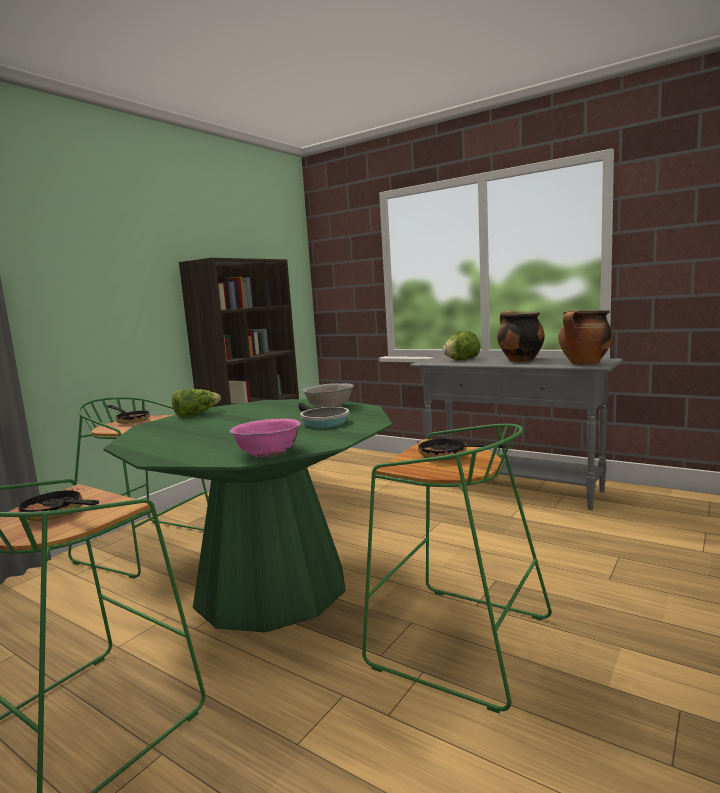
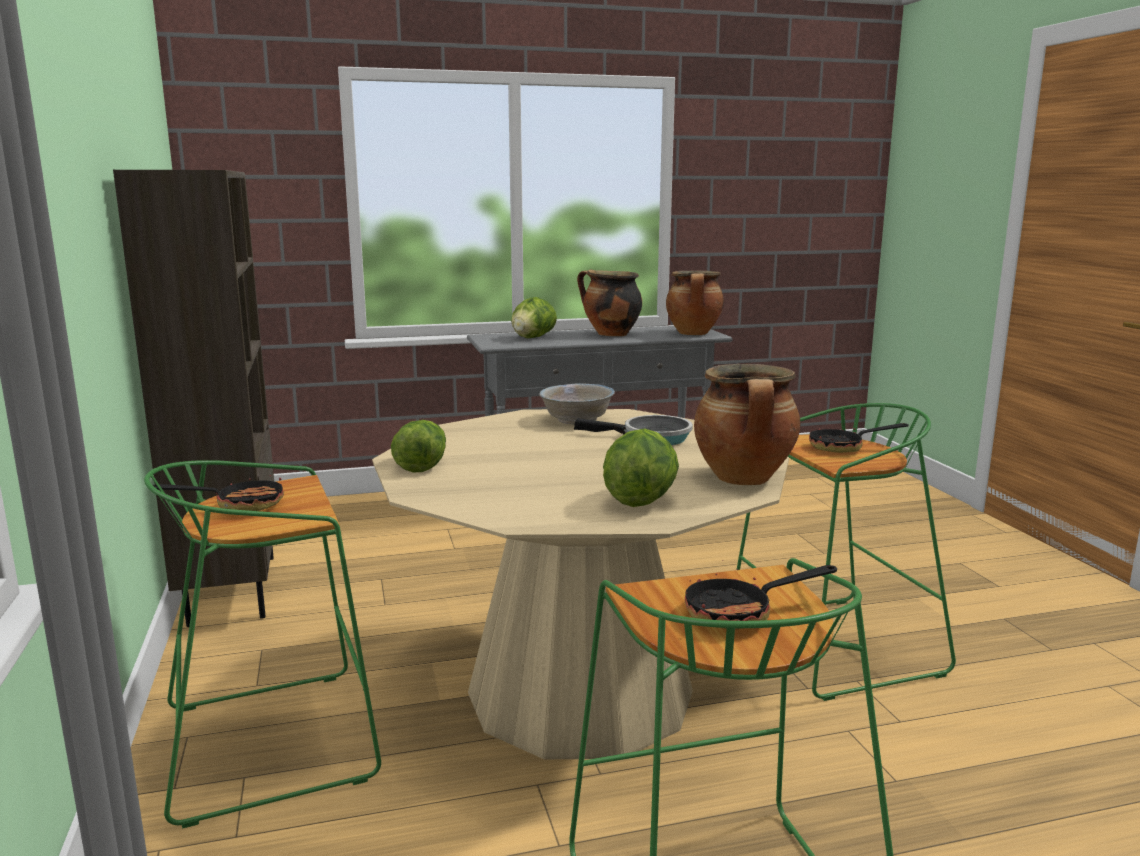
camera: 50 degrees left, 5 degrees up
(189, 449) = (640, 500): none -> lettuce
(268, 452) = (745, 479): pink bowl -> cooking pot
(271, 586) = (580, 691): green dining table -> beige dining table

